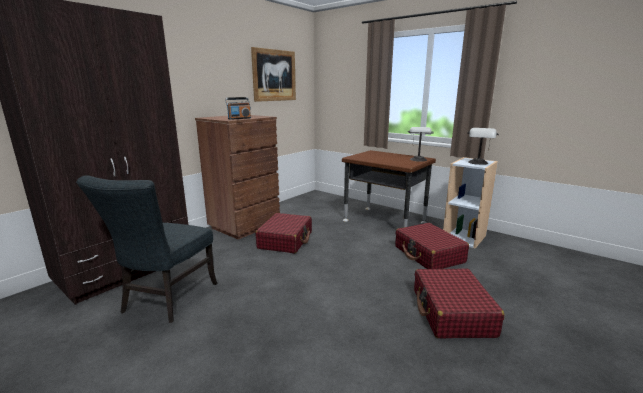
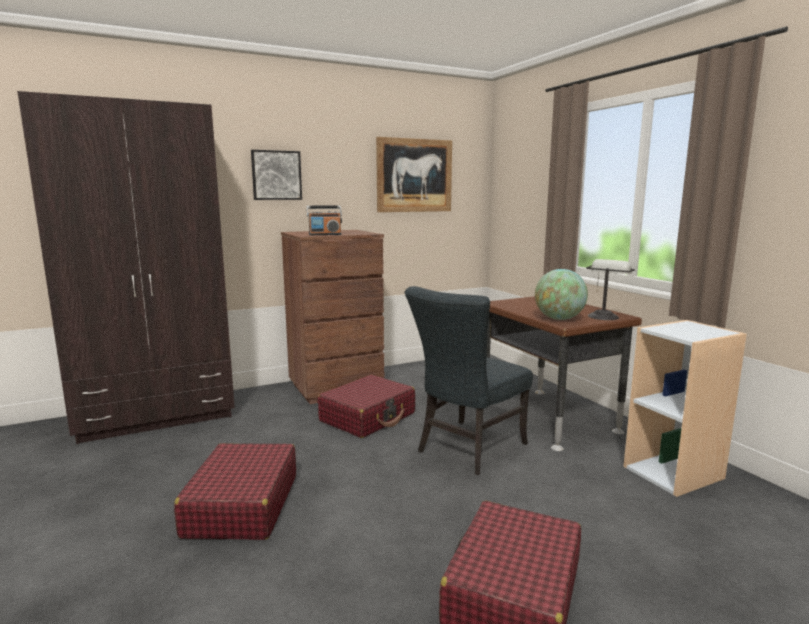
camera: 25 degrees right, 5 degrees down
(166, 300) = (159, 462): grey chair -> grey chair (467, 449)
(188, 74) = (276, 175): none -> picture
(400, 163) = (559, 319): none -> globe
(429, 254) = (571, 487): red suitcase -> red suitcase (242, 505)
(478, 163) = (694, 333): table lamp -> none

